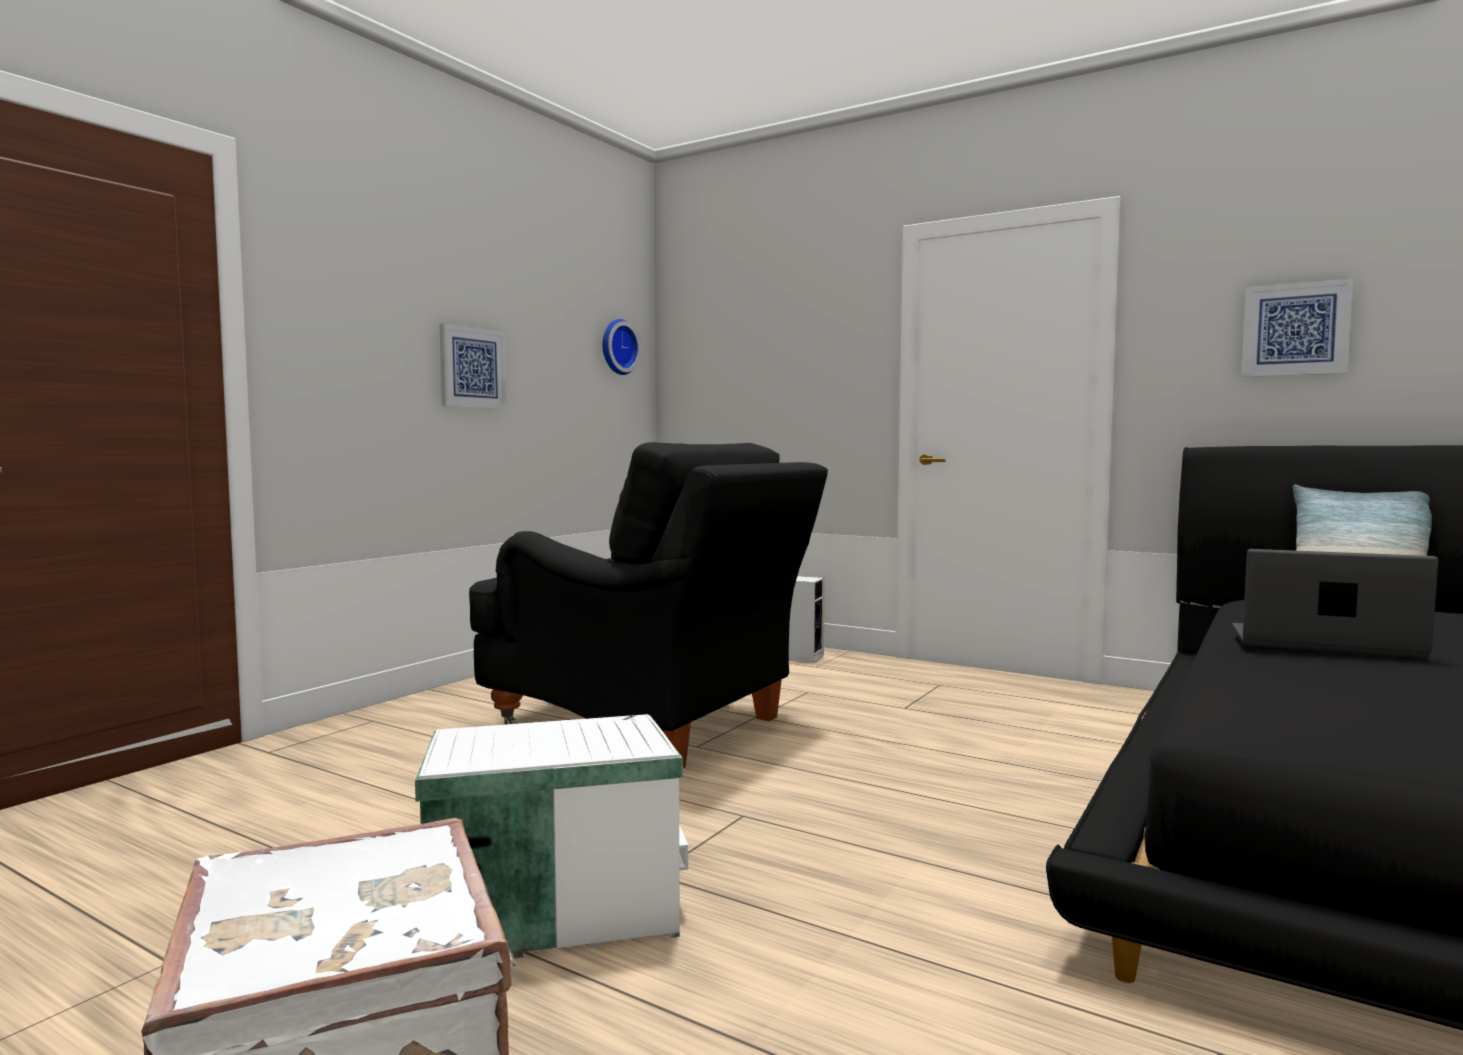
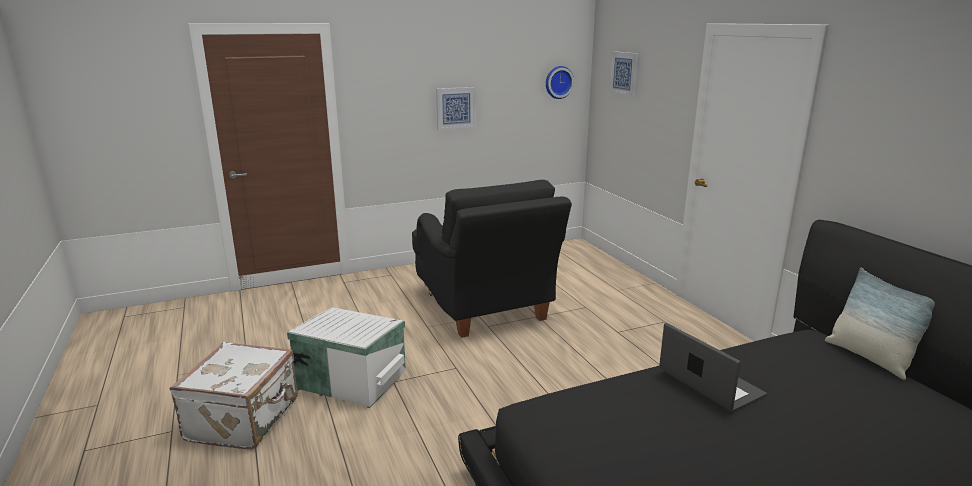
camera: 35 degrees right, 15 degrees up
(804, 657) = (622, 281): speaker -> none
(1295, 329) = (916, 150): picture -> picture (624, 73)

